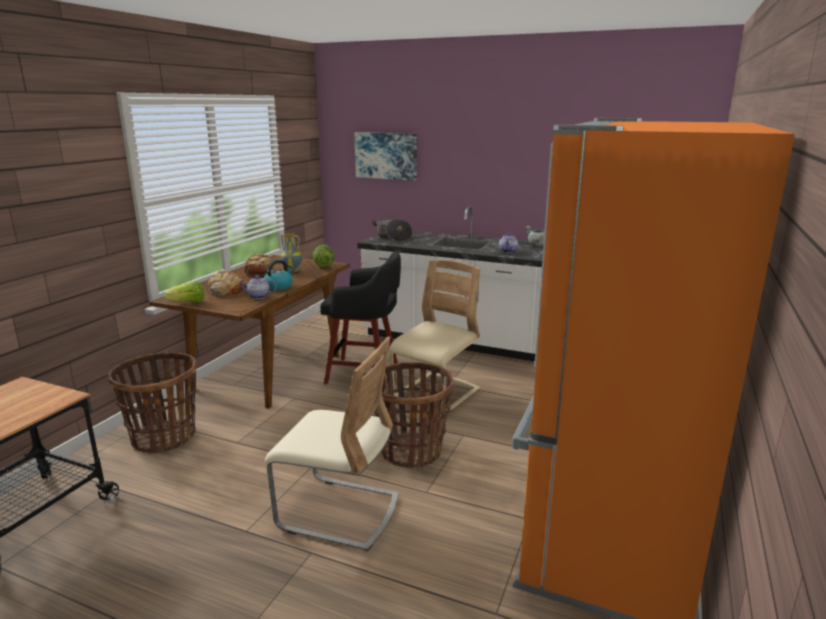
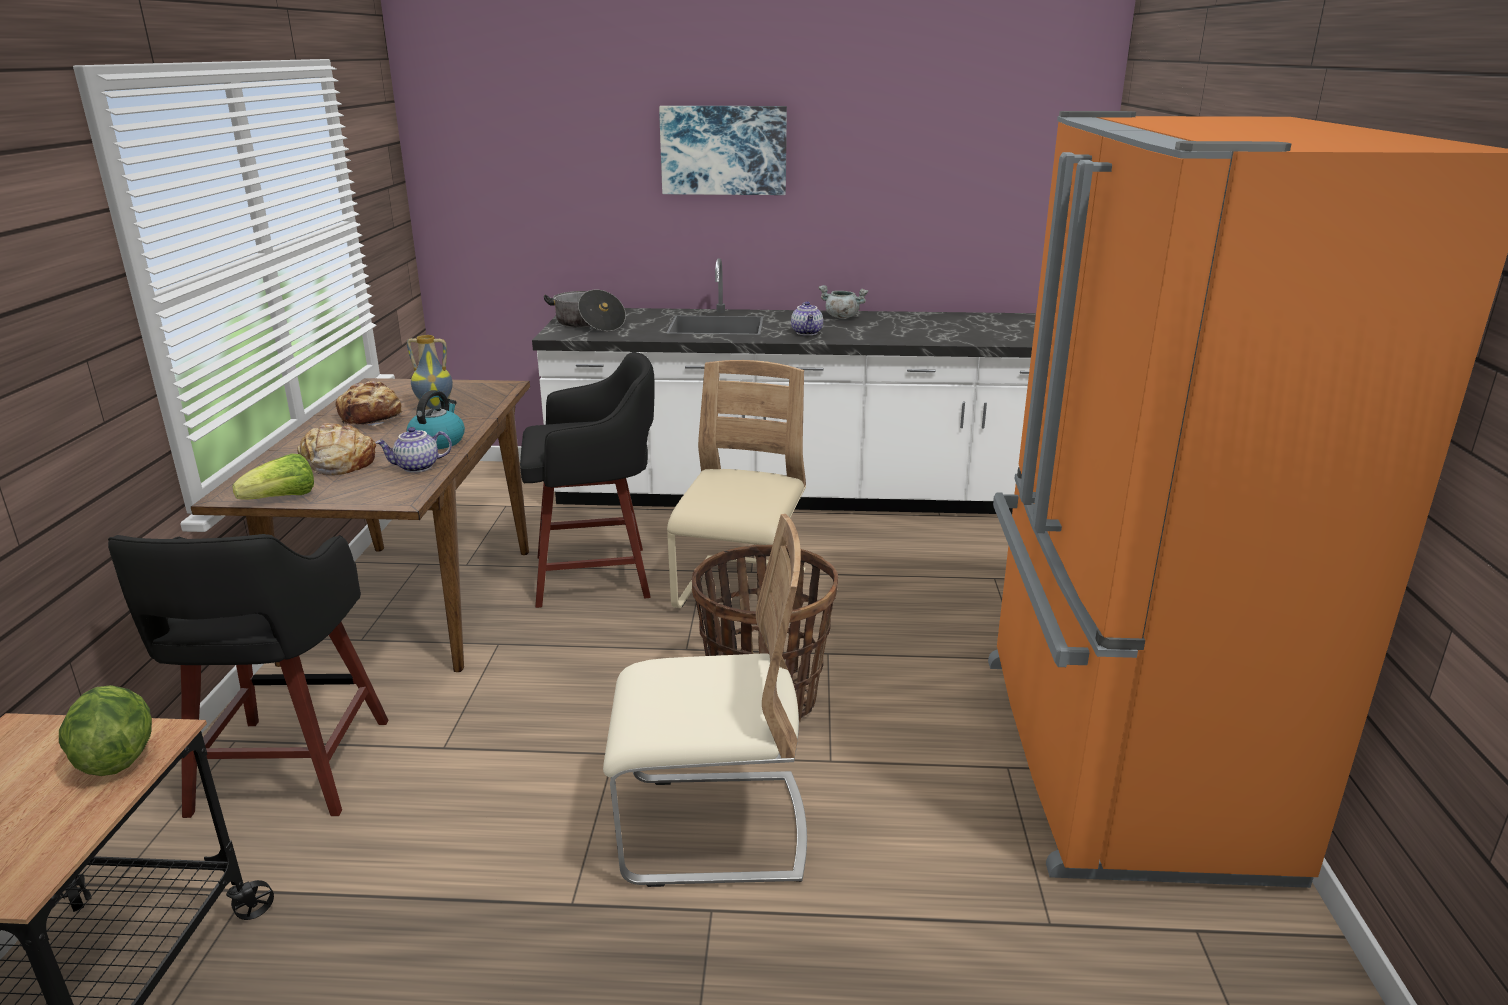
camera: 20 degrees left, 5 degrees up
(164, 438) = (288, 770): basket -> black stool
(323, 266) = (486, 391): lettuce -> lettuce (116, 758)
(386, 155) = (546, 171): picture -> picture (723, 150)

